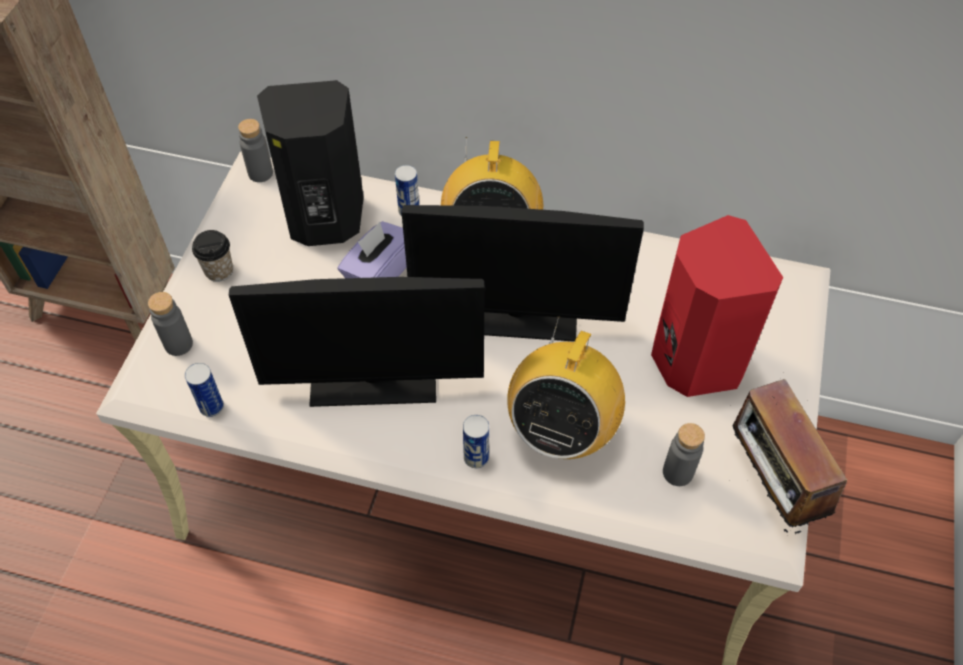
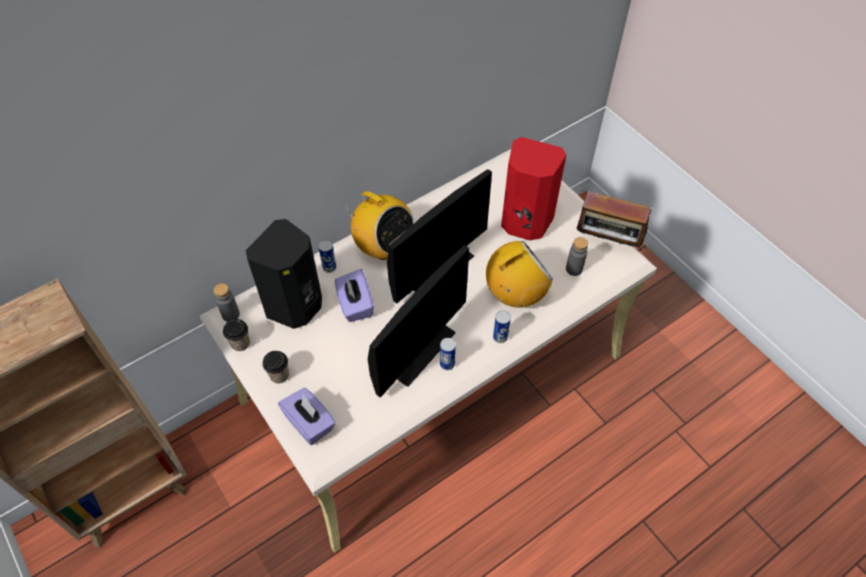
camera: 50 degrees left, 0 degrees up
(178, 344) = (310, 423): grey bottle -> purple tissue box
(211, 407) = (366, 431): can -> can (447, 364)
(230, 208) = (240, 343): none -> cup
(561, 430) = (515, 295): radio -> radio turned 90 degrees counterclockwise

